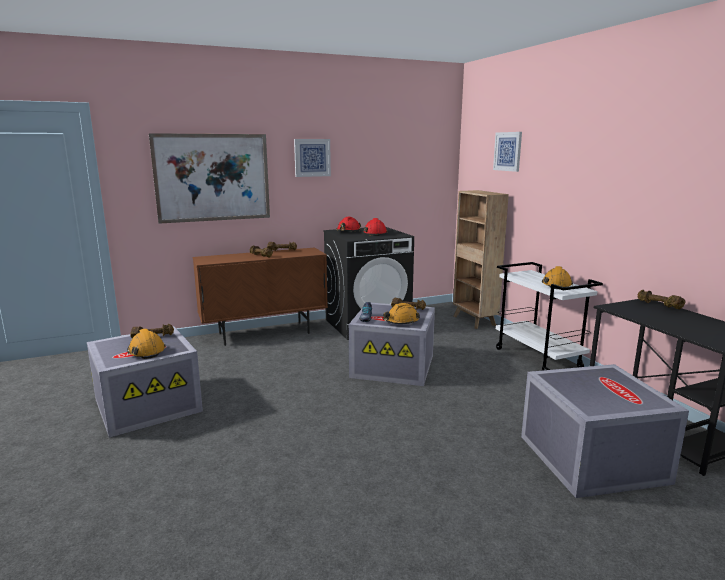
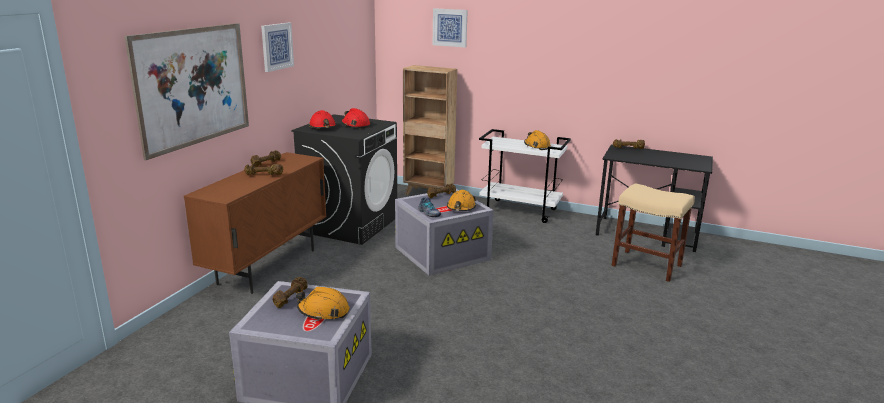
camera: 45 degrees left, 5 degrees up
(589, 458) = (645, 265): grey storage box -> beige stool

